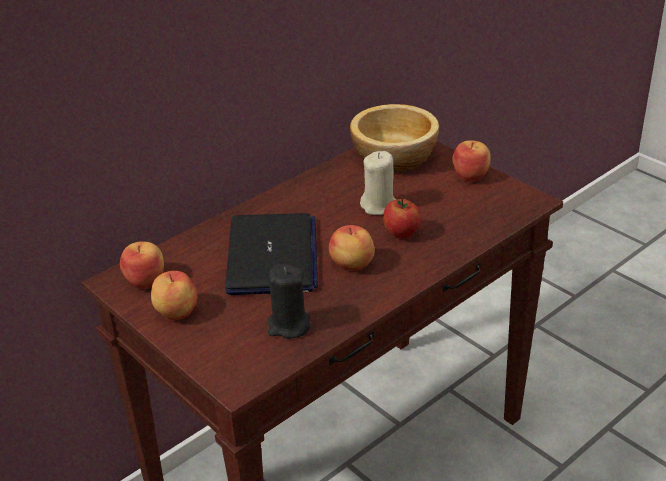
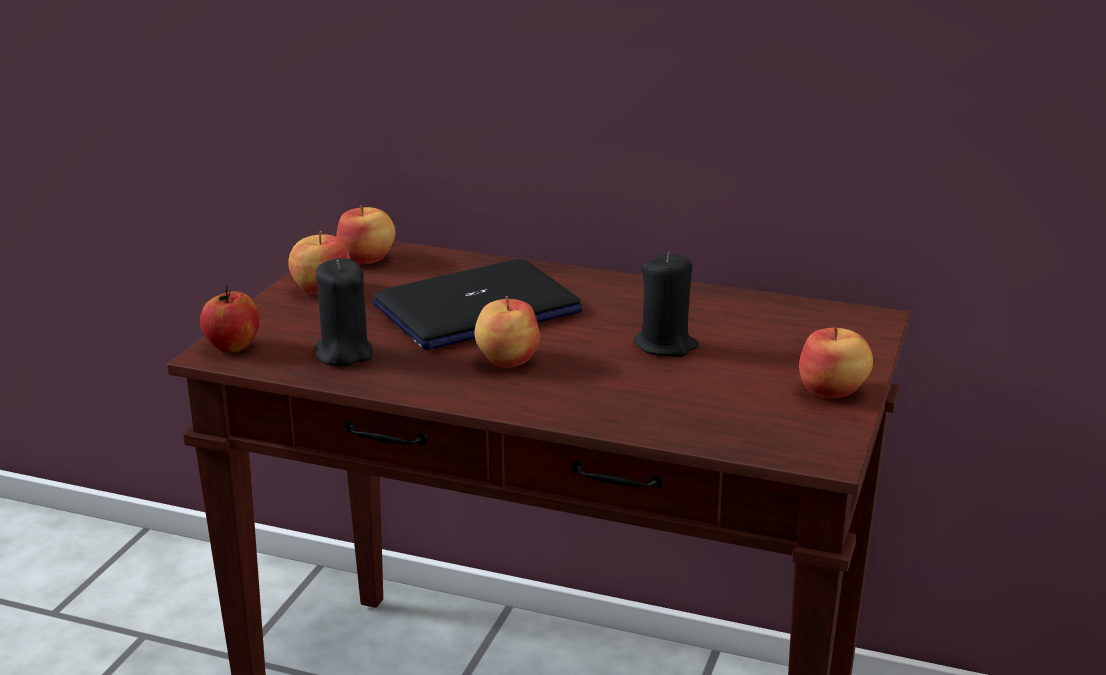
camera: 60 degrees right, 10 degrees down
(379, 206) = (666, 345): beige candle -> black candle
(396, 157) = (808, 328): bowl -> none
(402, 234) = (613, 375): apple -> apple (232, 347)

